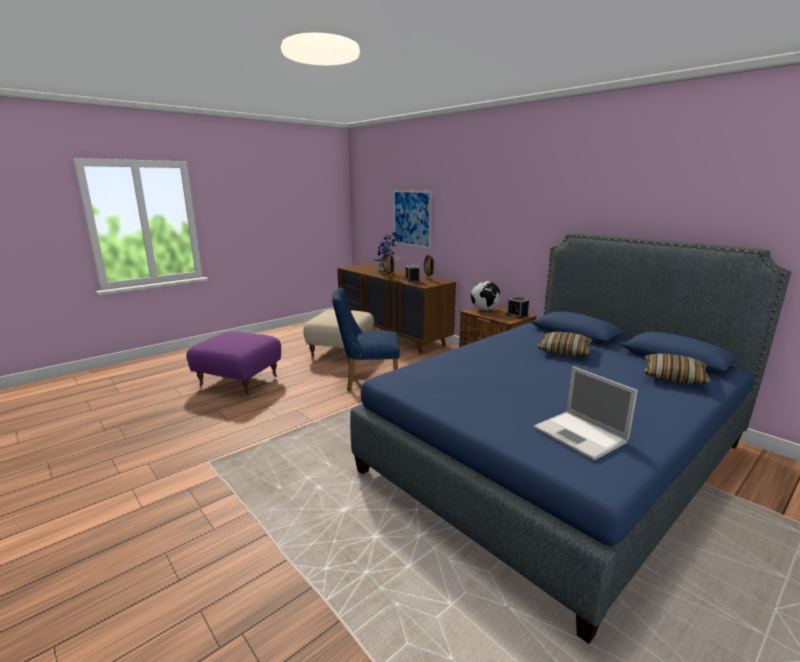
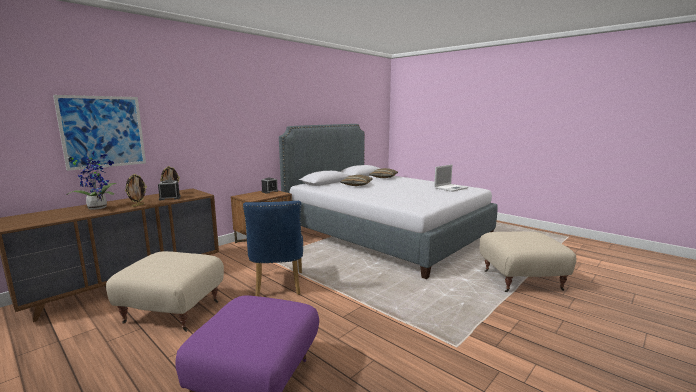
camera: 95 degrees left, 5 degrees down
(318, 590) = (521, 280): none -> beige ottoman
(484, 310) = (250, 197): globe -> none
(556, 457) = (383, 234): blue bed -> grey bed

